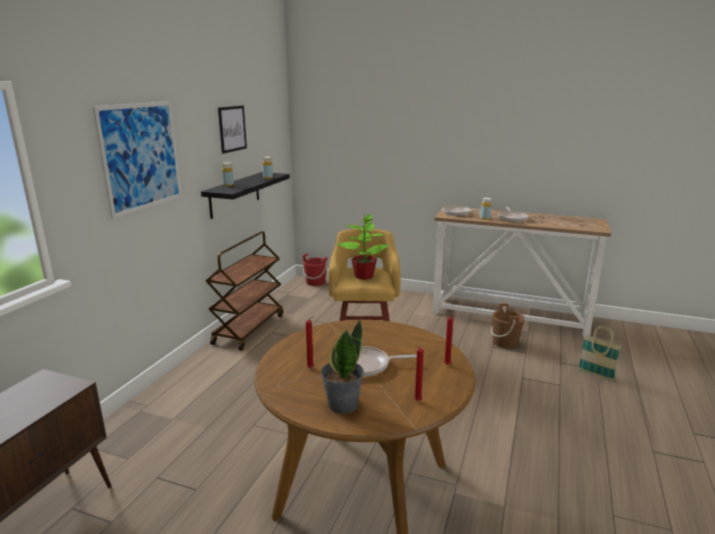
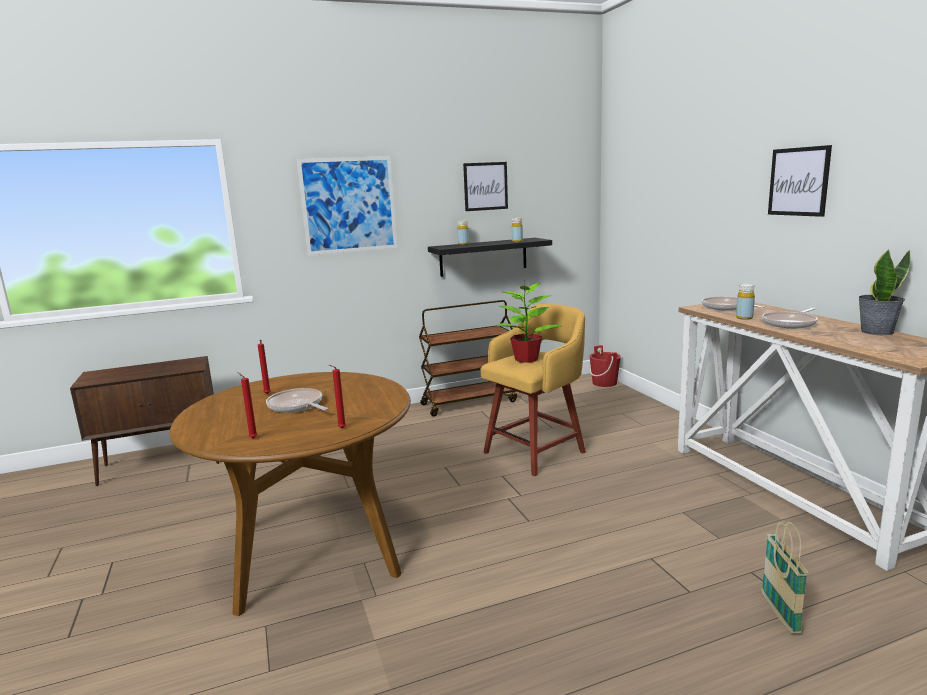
camera: 50 degrees right, 5 degrees down
(342, 404) = (218, 419): potted plant -> potted plant (876, 332)
(488, 131) = (798, 181): none -> picture
(505, 342) = (713, 515): brown bucket -> none

